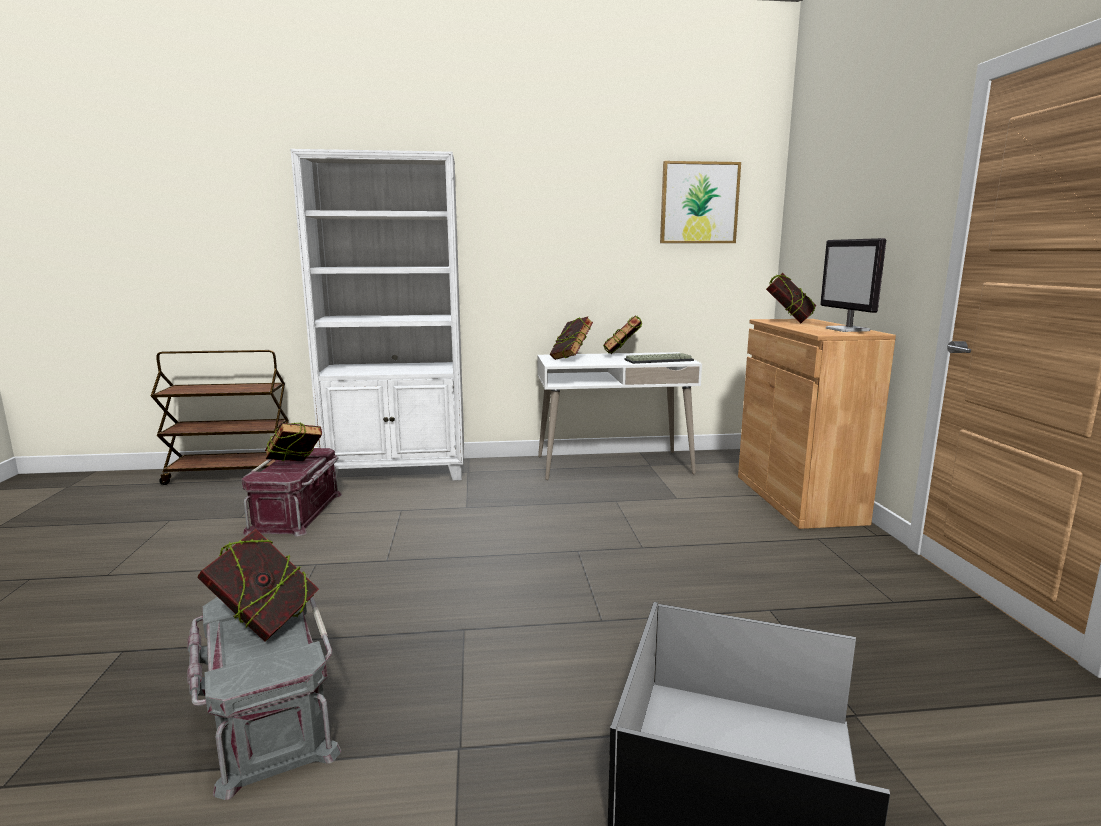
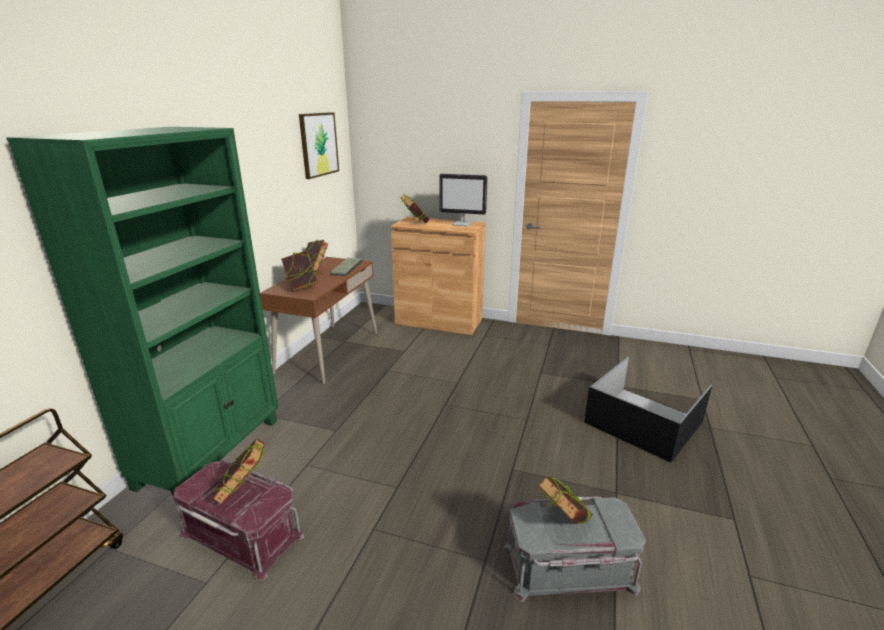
camera: 65 degrees left, 10 degrees up
(398, 472) = (212, 451): white bookcase -> green bookcase
(613, 465) = (328, 352): white desk -> brown desk

